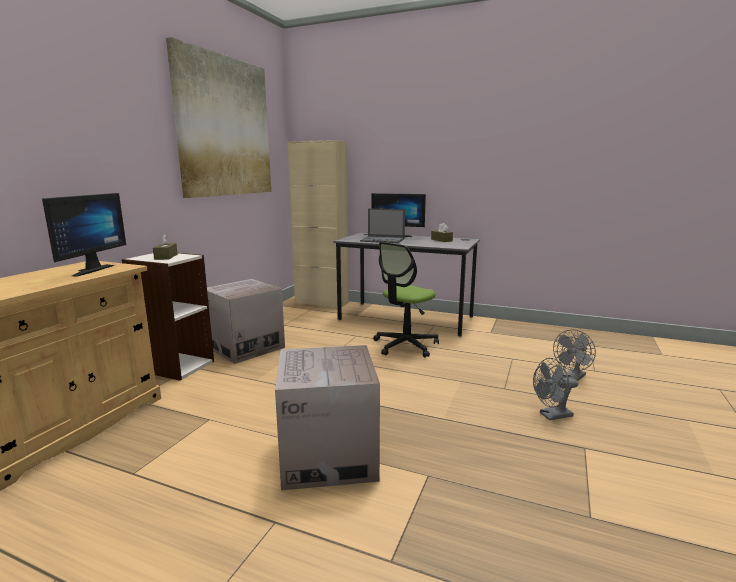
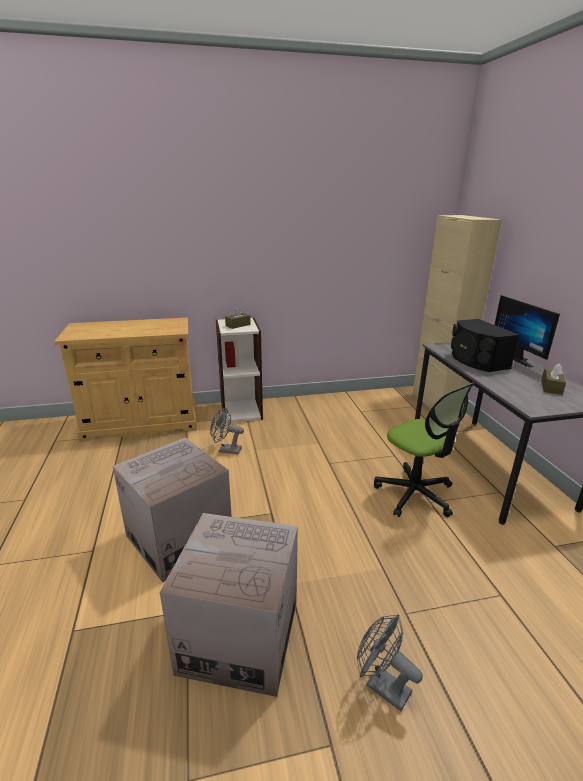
camera: 55 degrees right, 10 degrees up
(88, 270) = (158, 327): monitor -> none
(224, 127) = (350, 204): picture -> none
(246, 347) = (299, 418): cardboard box -> cardboard box (239, 636)
(383, 240) = (476, 360): laptop -> black speaker
(405, 345) = (415, 494): office chair -> office chair turned 135 degrees counterclockwise
(572, 378) = (522, 685): grey fan -> grey fan (226, 450)

